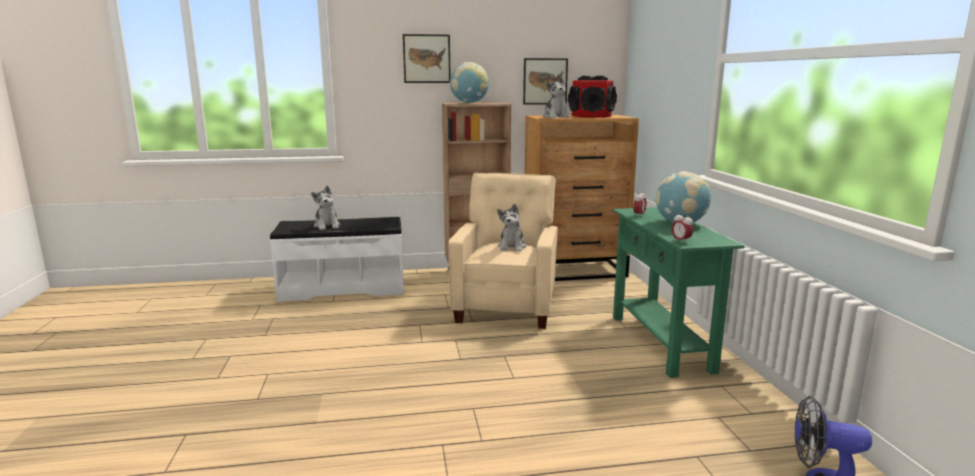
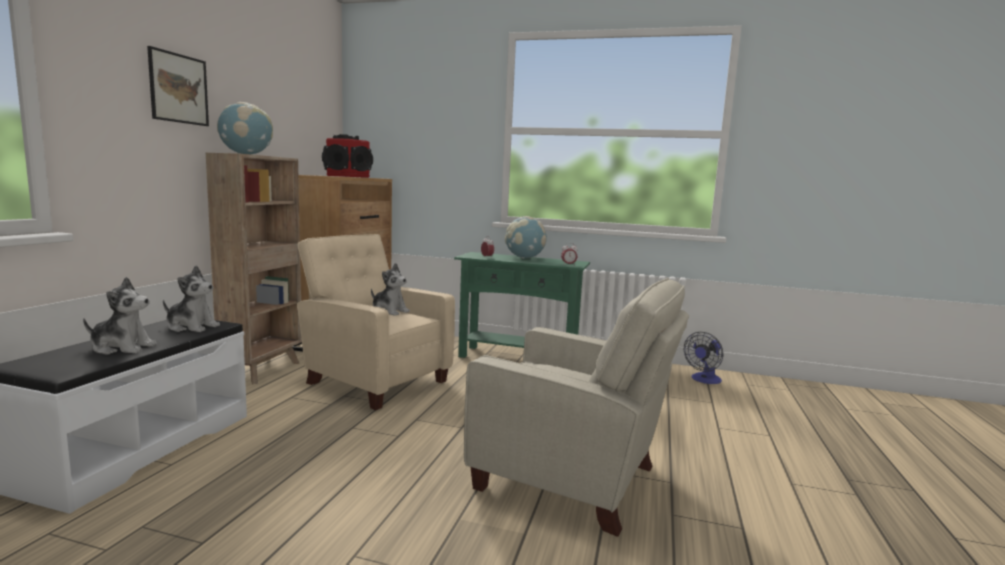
camera: 65 degrees left, 5 degrees down
(411, 426) = (572, 479): none -> beige armchair
(545, 81) = (291, 136): picture -> none
(556, 117) = (334, 176): plush toy -> plush toy (191, 327)

